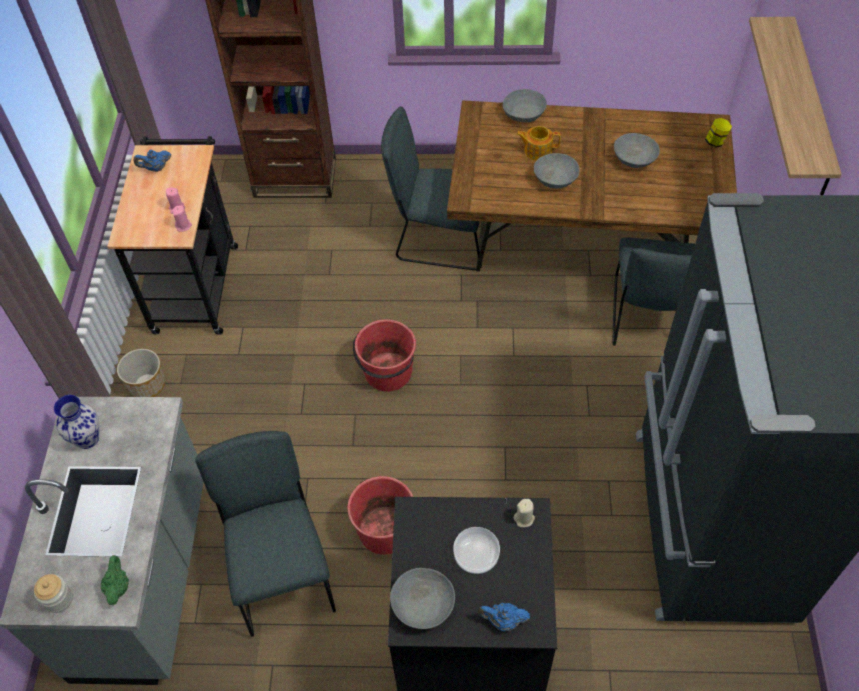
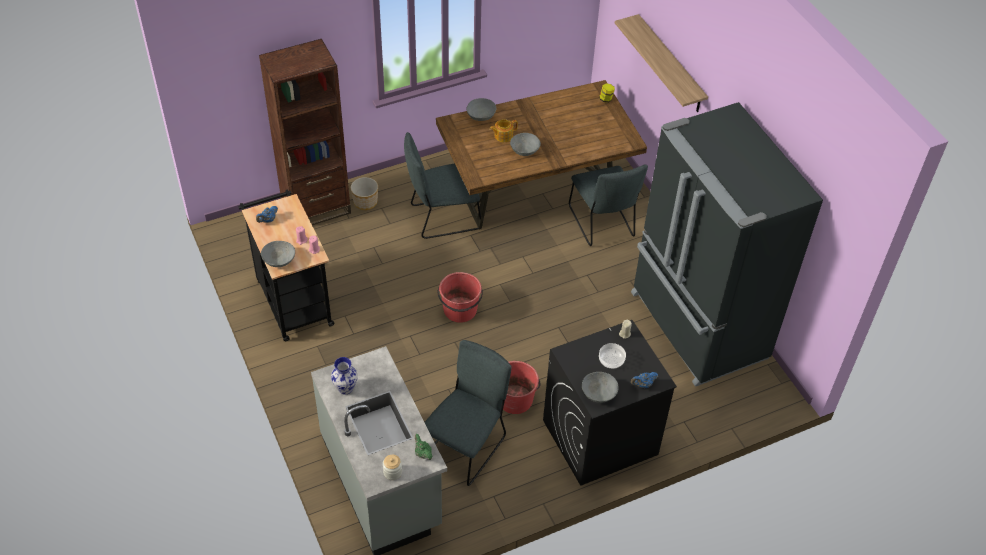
camera: 30 degrees left, 5 degrees down
(147, 385) = (303, 374): planter -> planter (365, 202)
(282, 571) = (466, 445): grey chair -> grey chair turned 75 degrees clockwise
(634, 160) = (564, 124): grey bowl -> grey bowl (279, 260)

